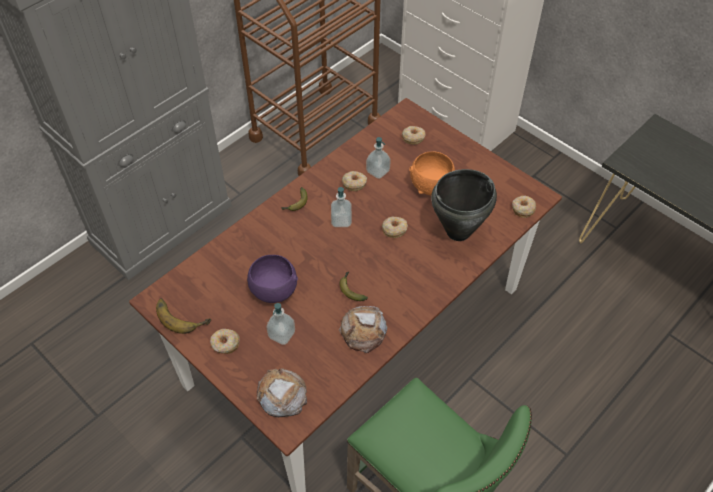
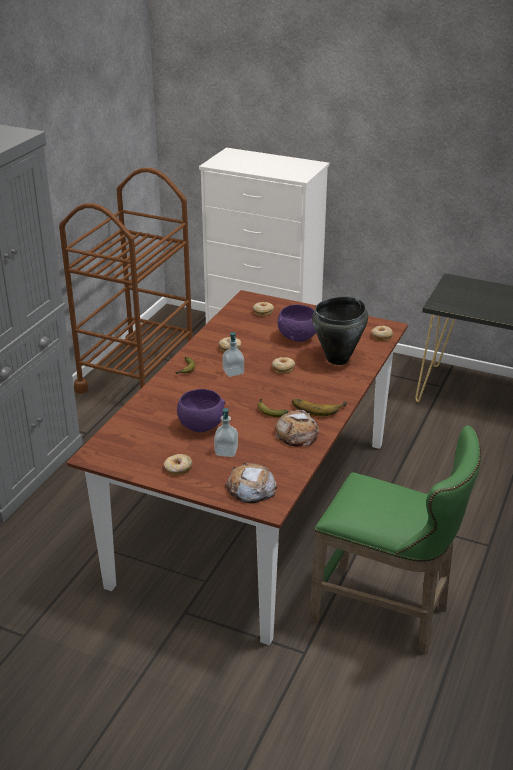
camera: 20 degrees left, 20 degrees down
(182, 314) = (125, 459): banana -> banana (318, 406)
(378, 171) = (245, 337): soap dispenser -> none
(432, 186) = (298, 337): orange bowl -> purple bowl

